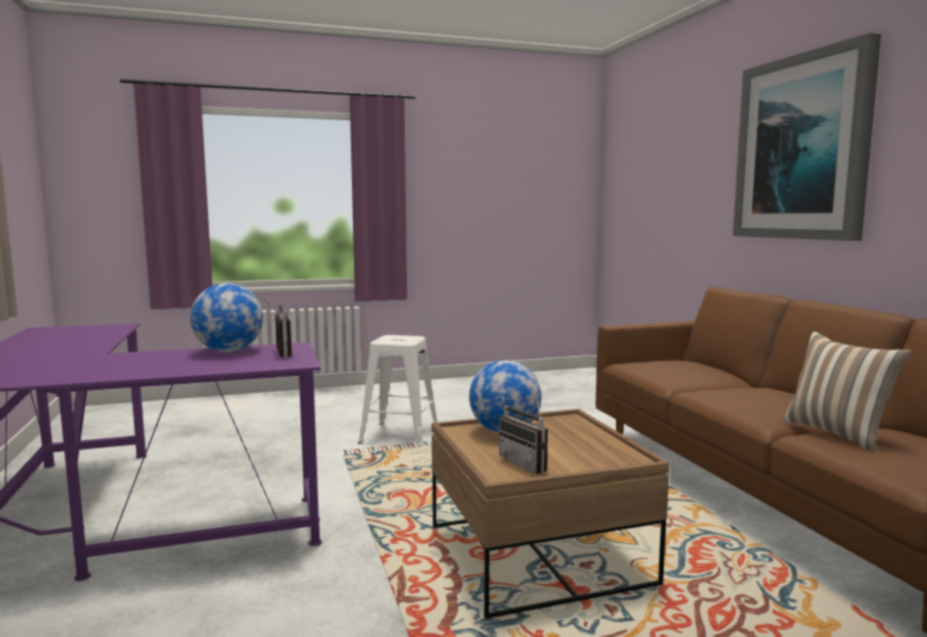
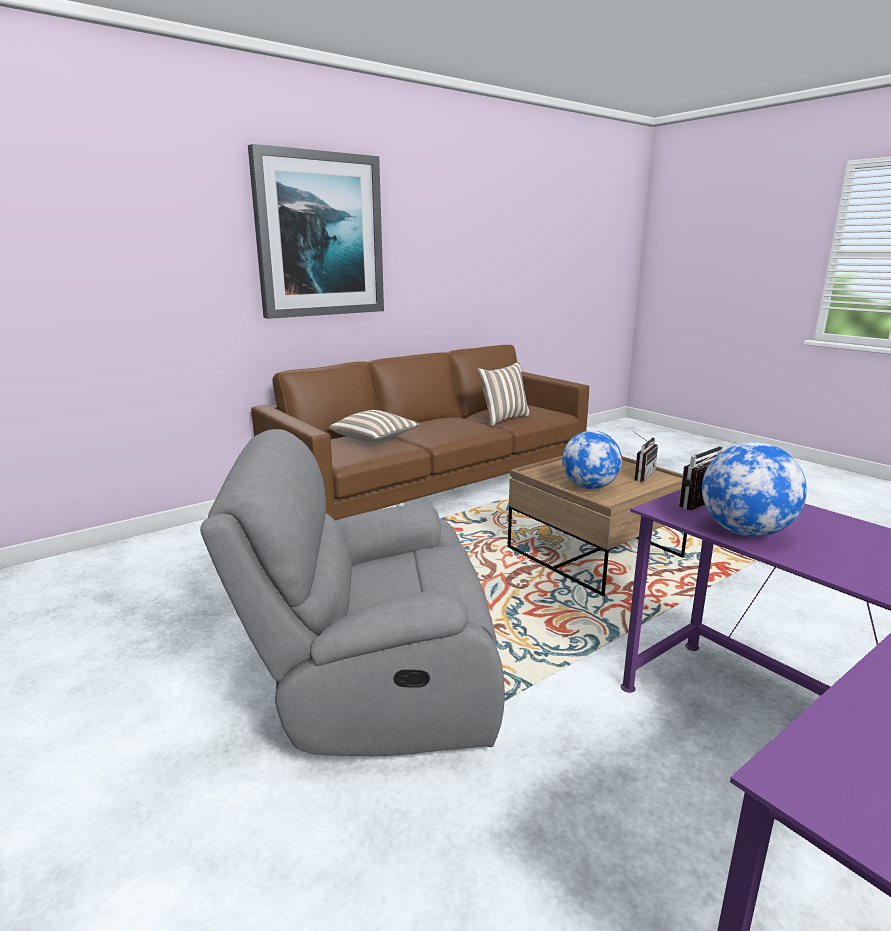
camera: 110 degrees left, 10 degrees up
(401, 435) = (372, 685): white stool -> grey armchair
(698, 373) = (375, 439): none -> pillow

